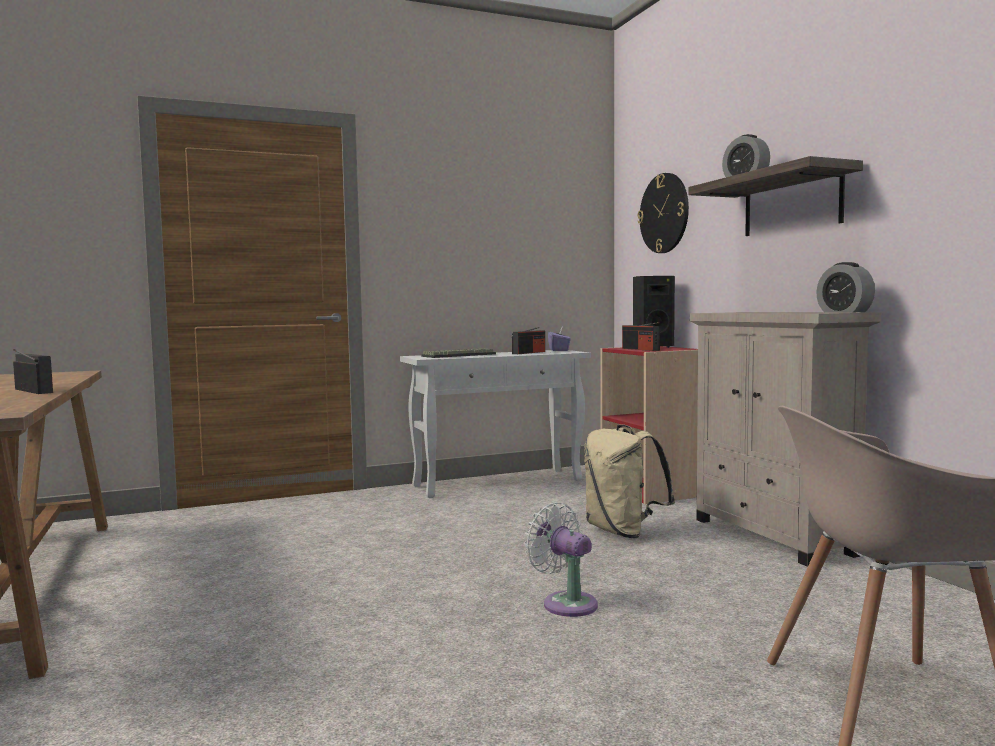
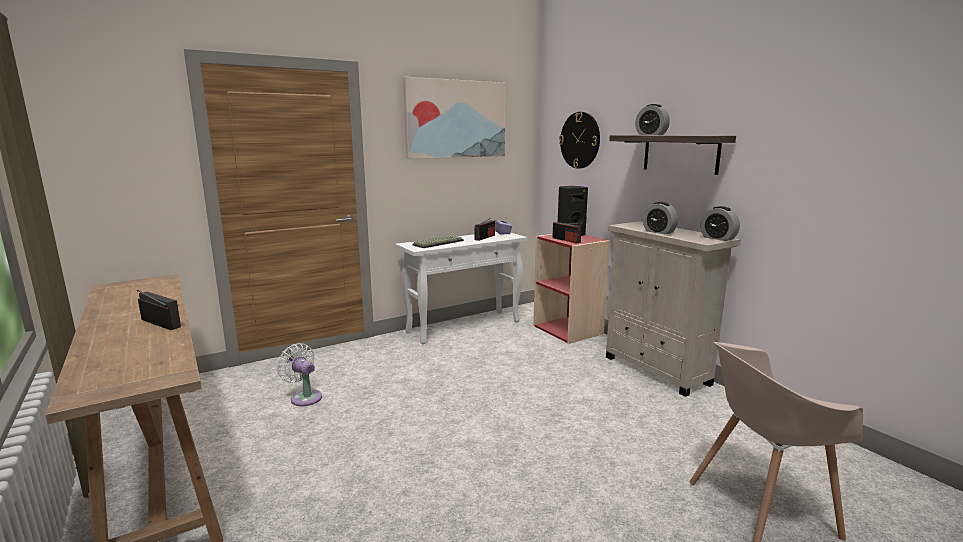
camera: 10 degrees left, 10 degrees up
(490, 192) = (456, 119): none -> picture
(566, 603) = (552, 441): white fan -> white fan (304, 397)
(623, 532) = (564, 371): beige backpack -> none
(758, 312) = (659, 232): none -> alarm clock

